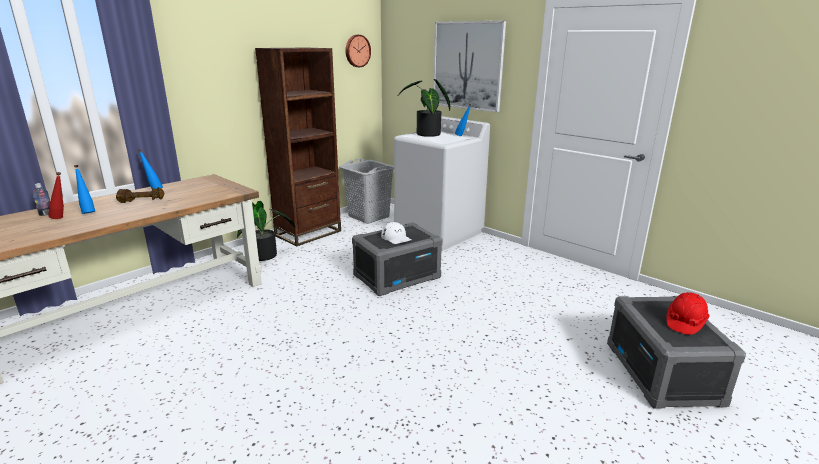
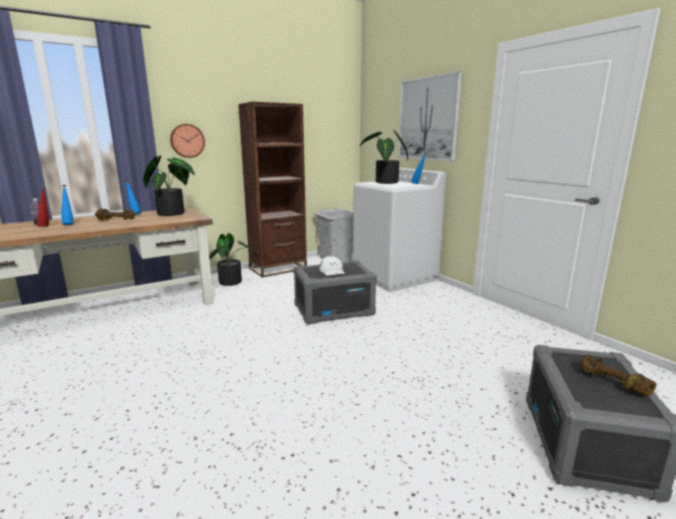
camera: 15 degrees right, 5 degrees down
(203, 185) = (174, 213): none -> potted plant
(357, 51) = (336, 112): wall clock -> wall clock (187, 140)
(685, 323) = (612, 383): red hard hat -> brown dumbbell

